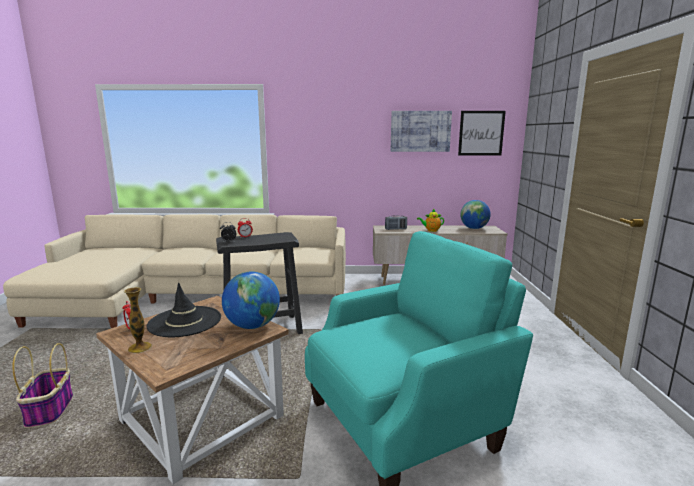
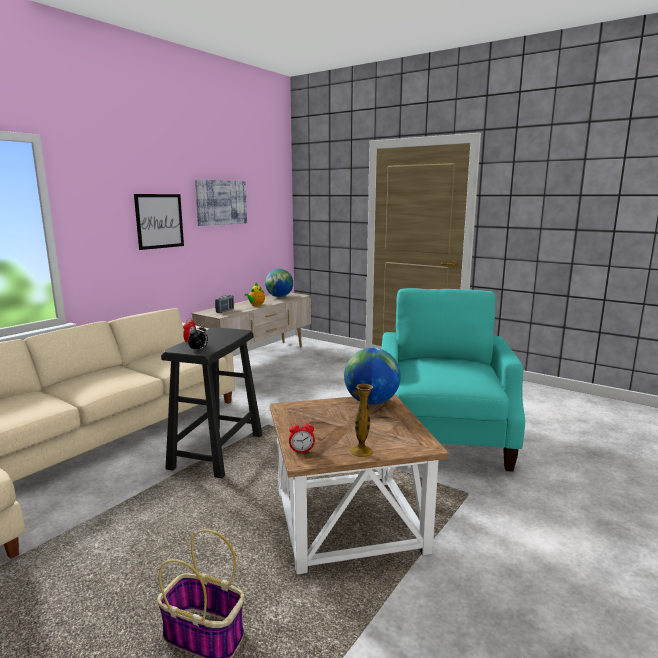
camera: 55 degrees left, 0 degrees up
(185, 322) = (322, 425): black hat -> none
(481, 133) = (266, 204): picture -> picture (159, 221)

